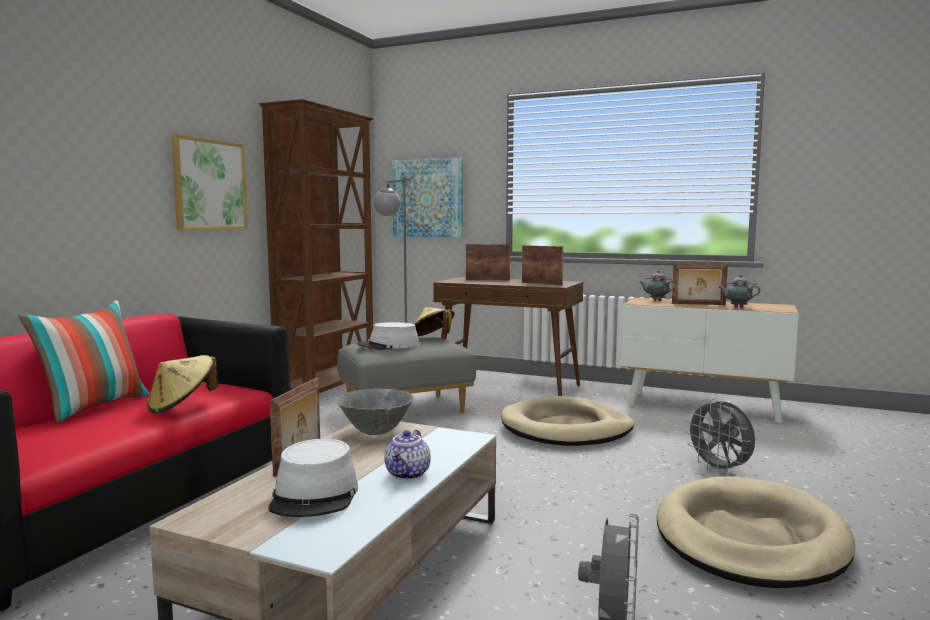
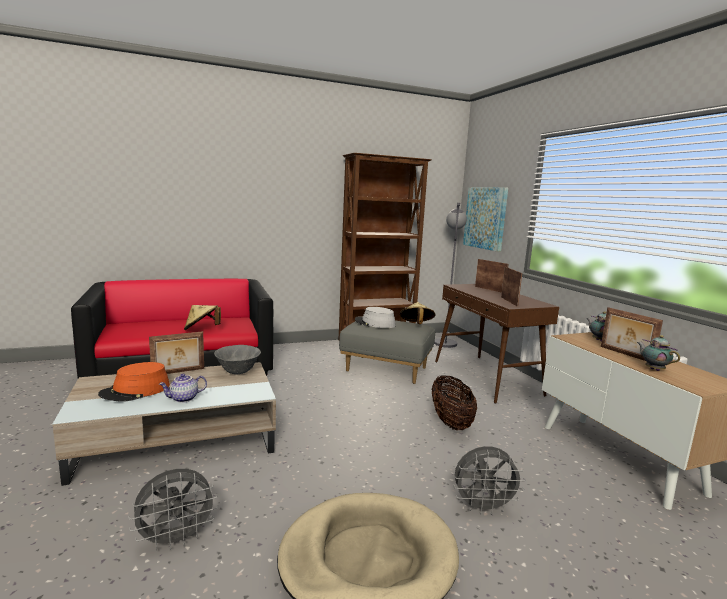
camera: 45 degrees right, 5 degrees up
(94, 407) = (181, 320): pillow -> none
(209, 185) = (300, 207): picture -> none
(315, 495) = (135, 390): grey hat -> orange hat
(566, 428) = (451, 422): beige dog bed -> basket
(720, 470) = (483, 508): grey fan -> grey fan turned 105 degrees counterclockwise

